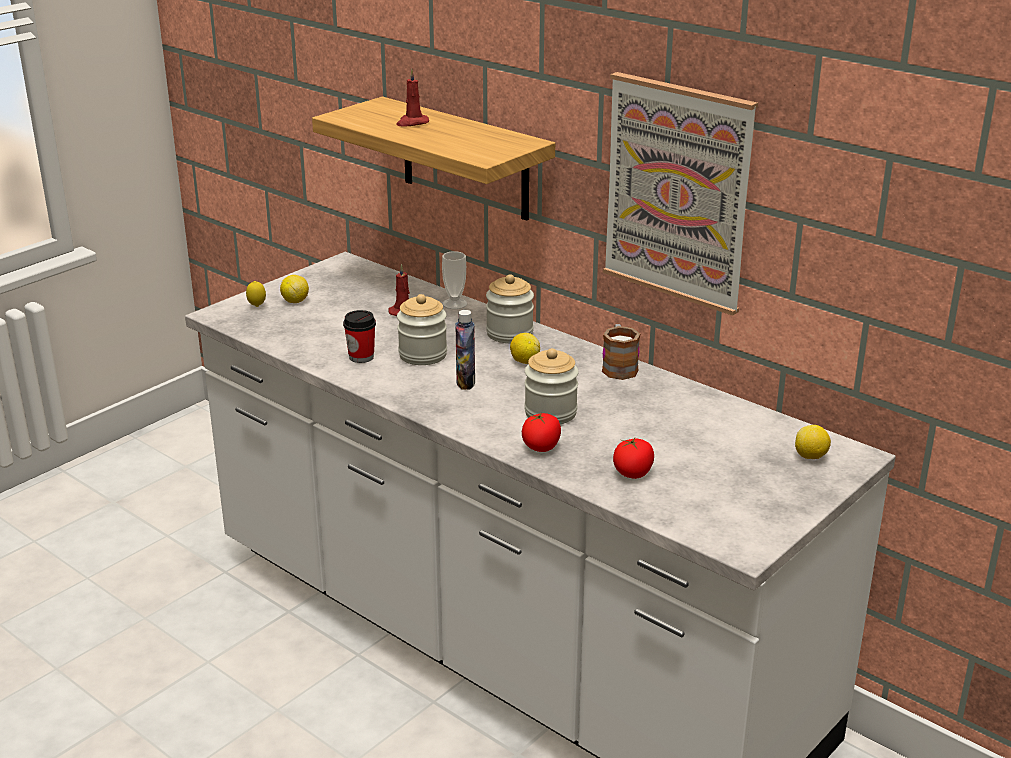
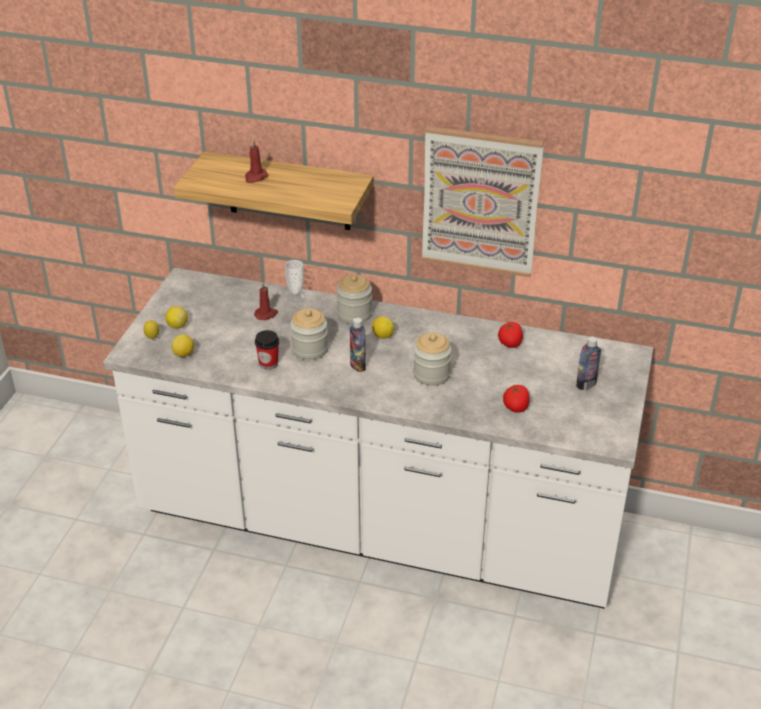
camera: 25 degrees left, 10 degrees up
(541, 447) = (446, 404): tomato -> tomato (510, 343)
(619, 367) = (446, 323): mug -> none
(755, 473) = (586, 385): none -> bottle
(811, 457) = (608, 363): lemon -> lemon (184, 354)

